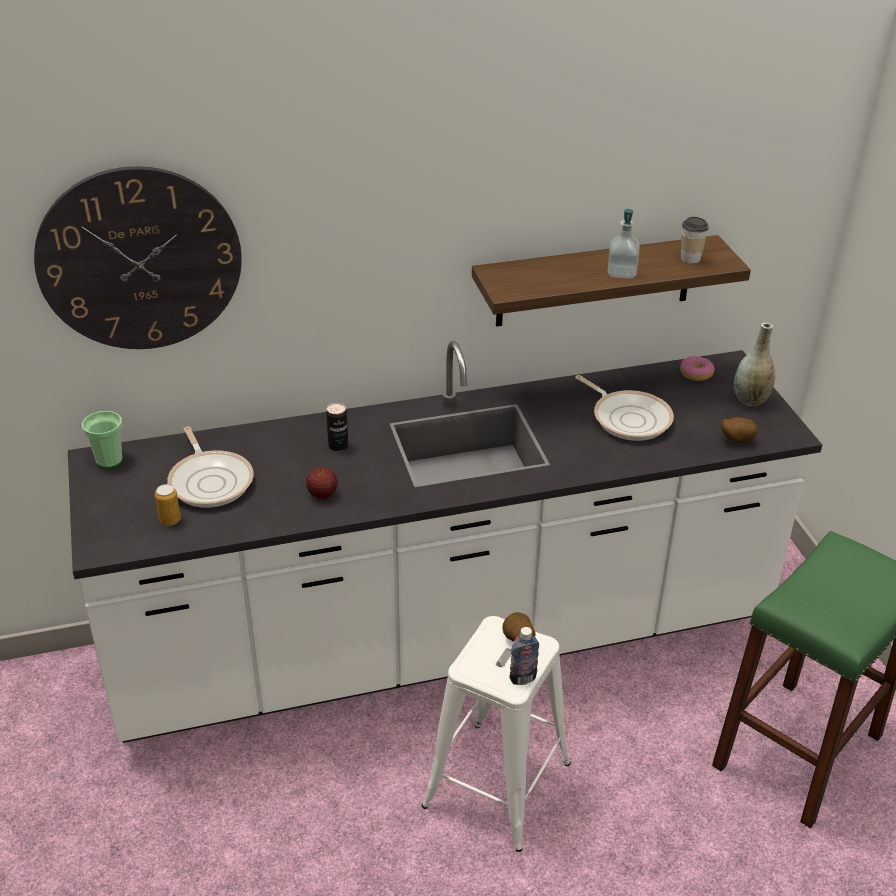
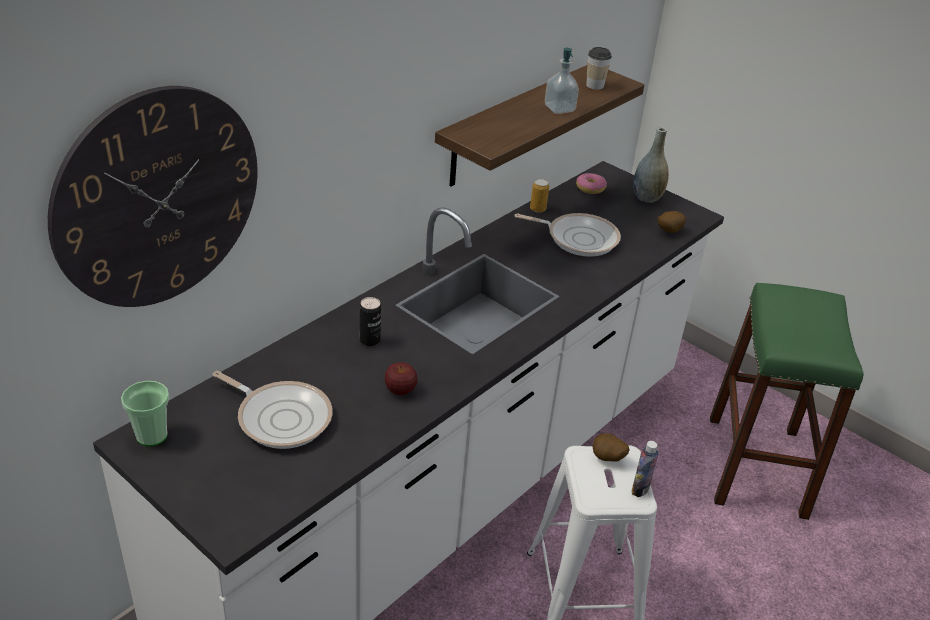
camera: 35 degrees left, 0 degrees up
(170, 520) = (278, 472): can -> can (537, 209)

